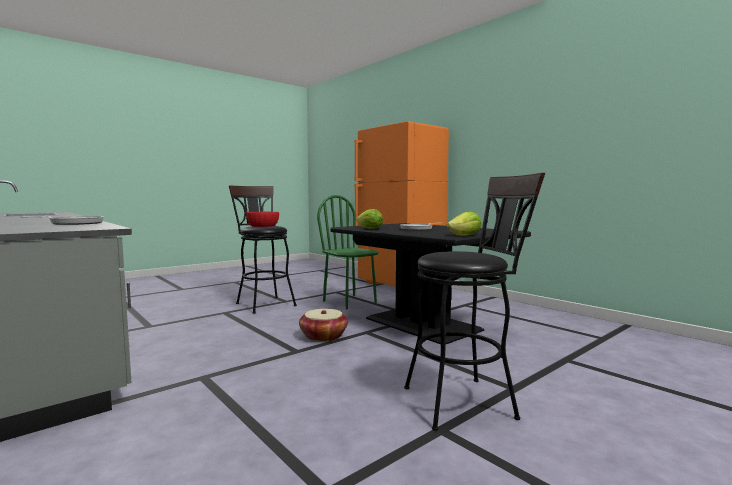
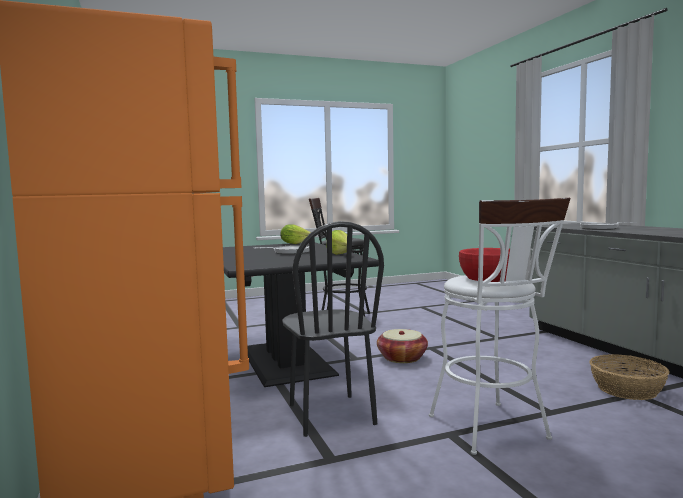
camera: 160 degrees left, 0 degrees up
(150, 328) = (626, 389): none -> basket
(263, 303) = (493, 431): black stool -> white stool
(350, 302) = (330, 414): green chair -> black chair

